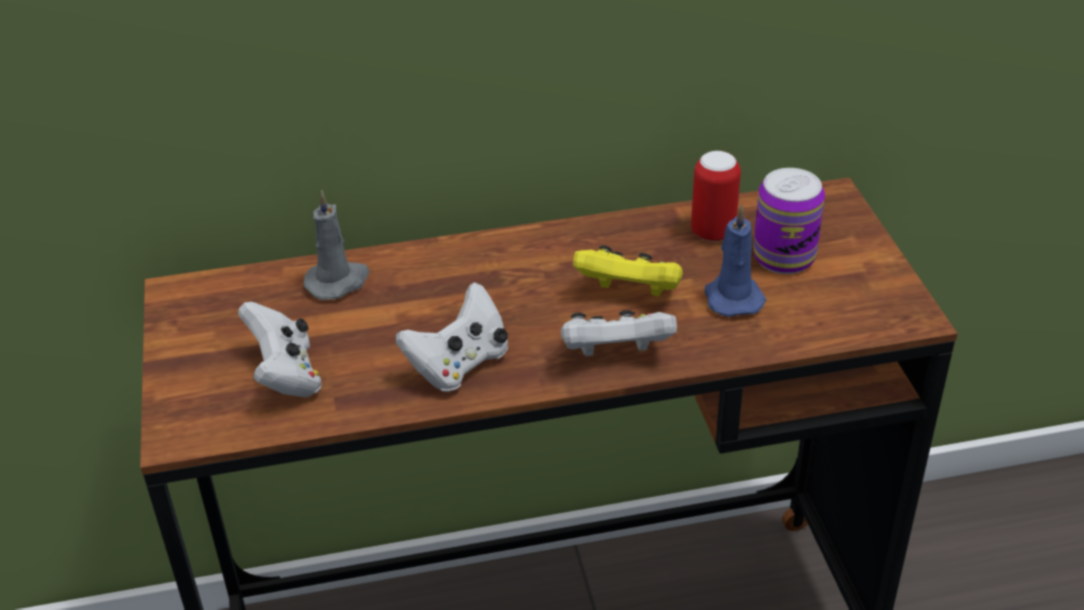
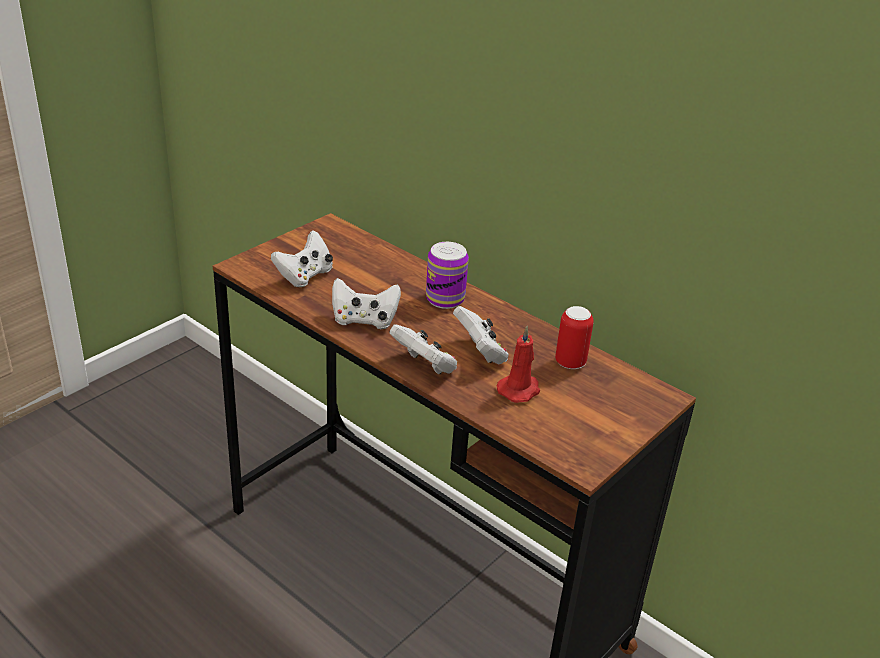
camera: 50 degrees right, 5 degrees down
(338, 282) = (386, 262): grey candle -> none
(630, 293) = (480, 353): yellow game controller -> white game controller
(732, 297) = (520, 389): blue candle -> red candle
(784, 257) = (580, 397): can -> can (445, 299)

